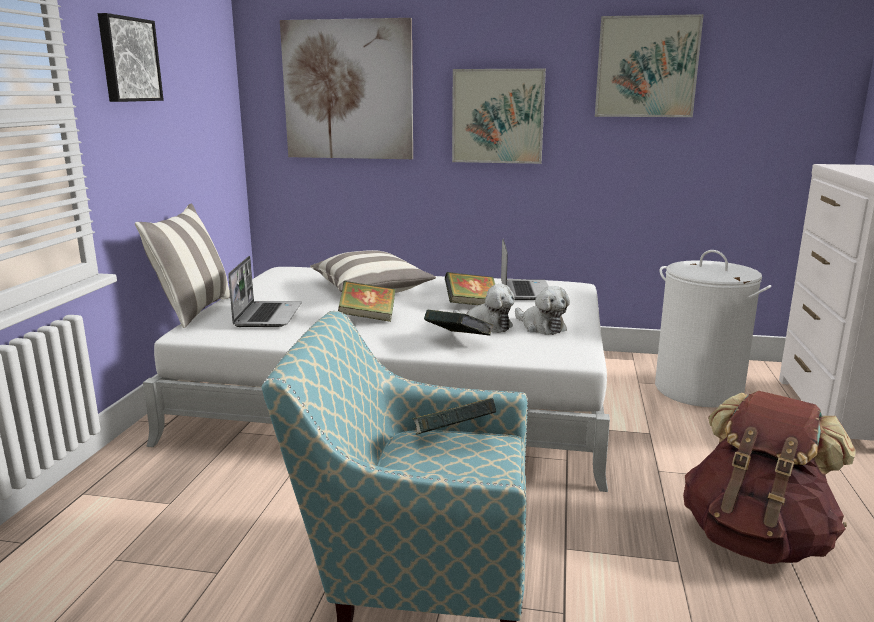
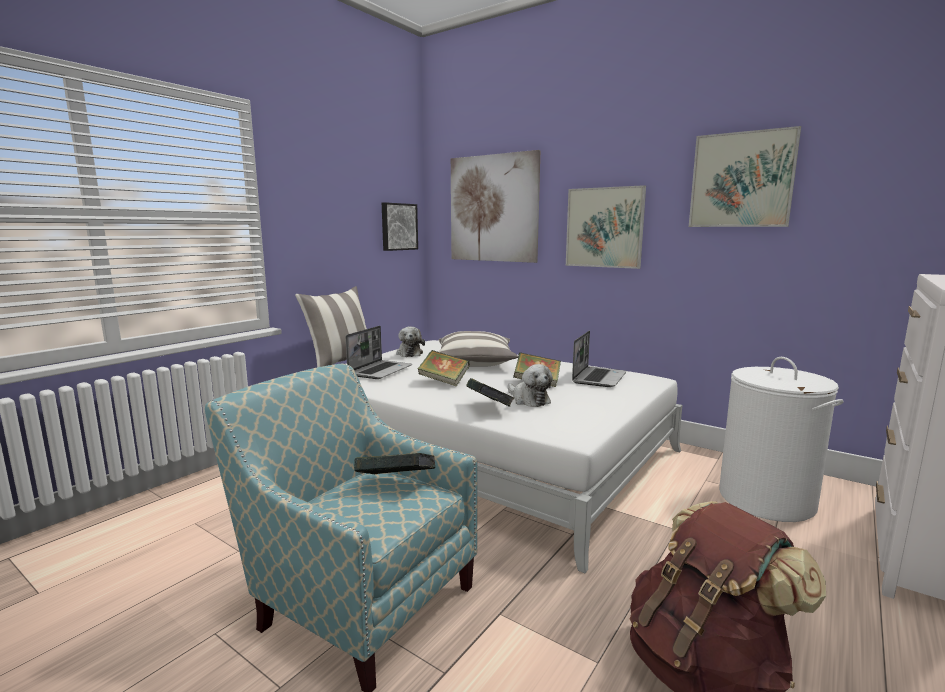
camera: 25 degrees right, 5 degrees down
(128, 59) = (315, 185): picture -> picture (398, 227)
(541, 327) = (575, 408): plush toy -> plush toy (409, 353)

